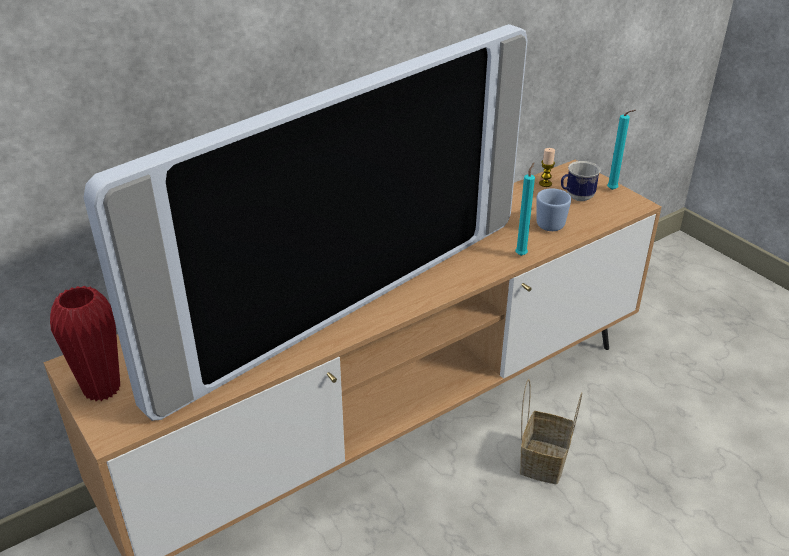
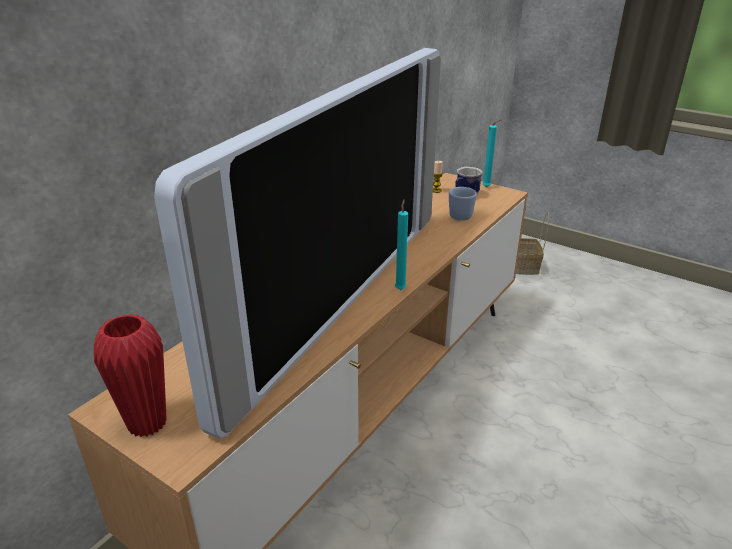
camera: 20 degrees left, 5 degrees down
(521, 254) = (454, 239): turquoise candle -> turquoise candle (400, 289)
(542, 459) = (493, 406): basket -> basket (523, 266)

